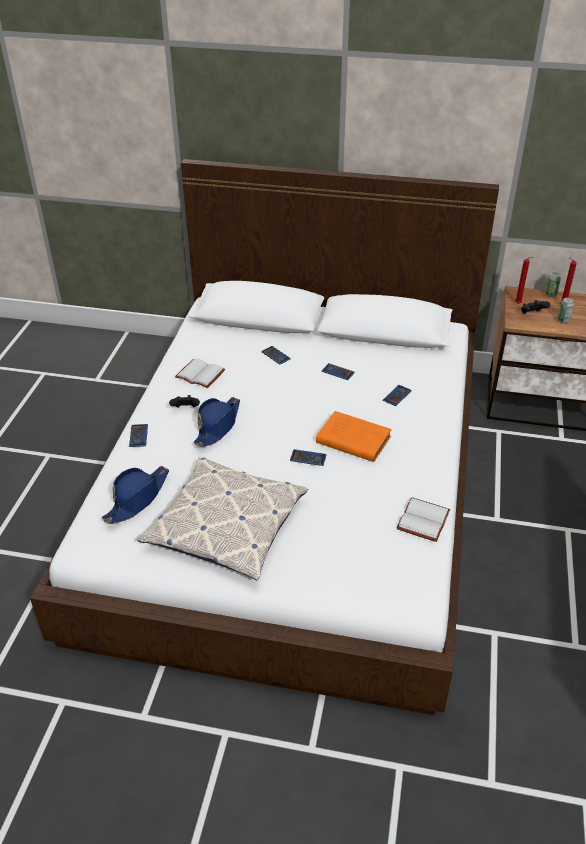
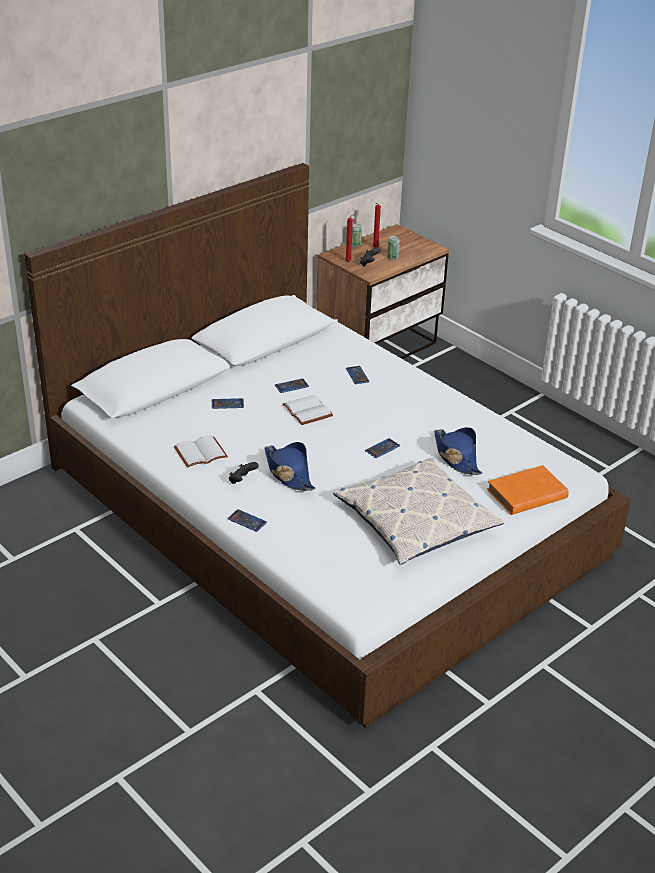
camera: 55 degrees left, 5 degrees down
(137, 498) = (335, 551): blue hat -> blue hat (456, 457)
(351, 439) = (384, 419): orange book -> orange book (525, 495)
(424, 521) = (506, 432): white book -> white book (309, 411)

